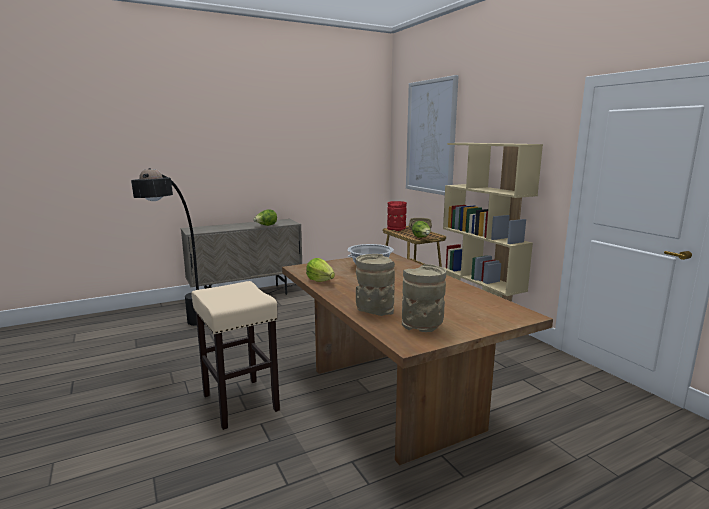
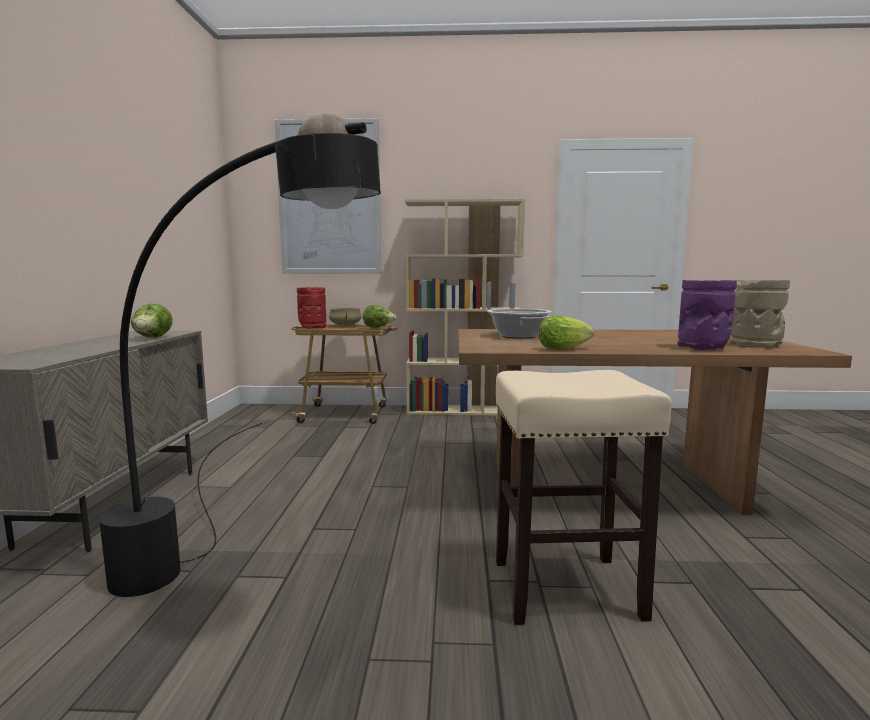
camera: 60 degrees left, 5 degrees down
(374, 311) = (702, 348): beige vase -> purple vase

